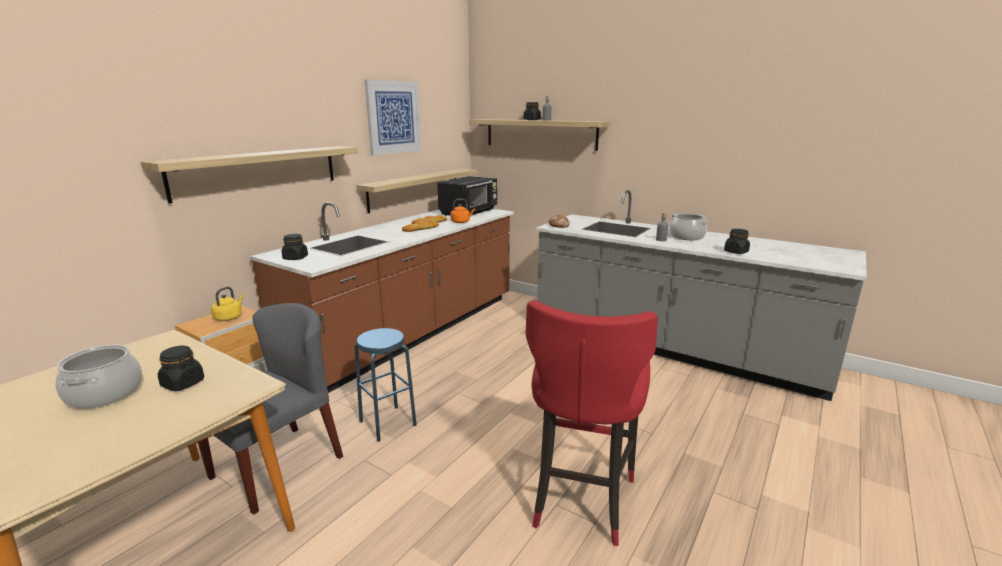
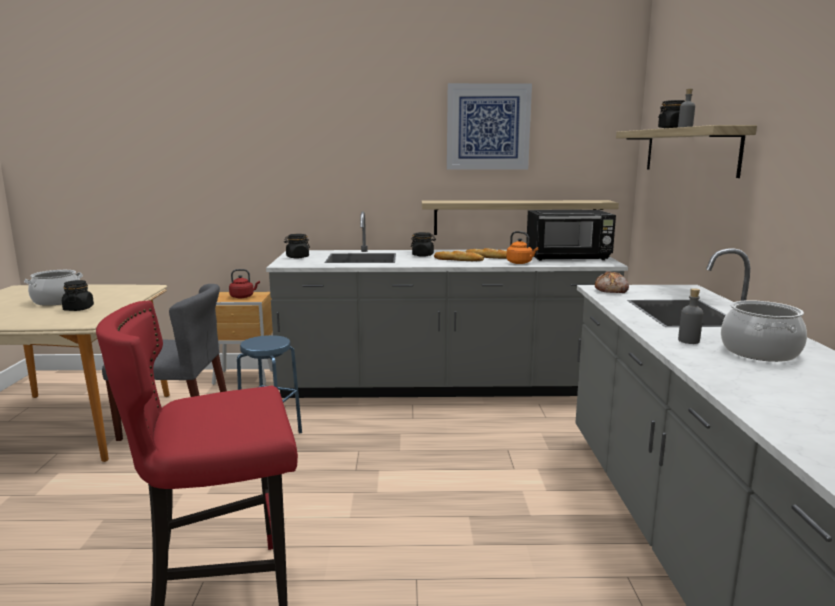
camera: 55 degrees right, 5 degrees down
(229, 317) = (243, 297): yellow kettle -> red kettle
(258, 171) = (307, 174): shelf -> none
(411, 333) = (443, 386): brown counter -> grey counter
(736, 252) = (754, 395): black jar -> black jar (423, 255)

